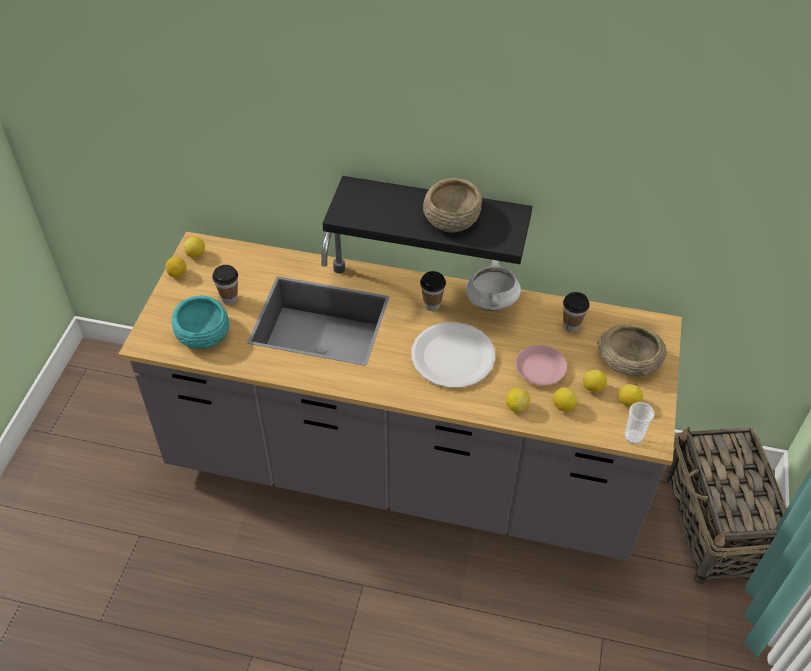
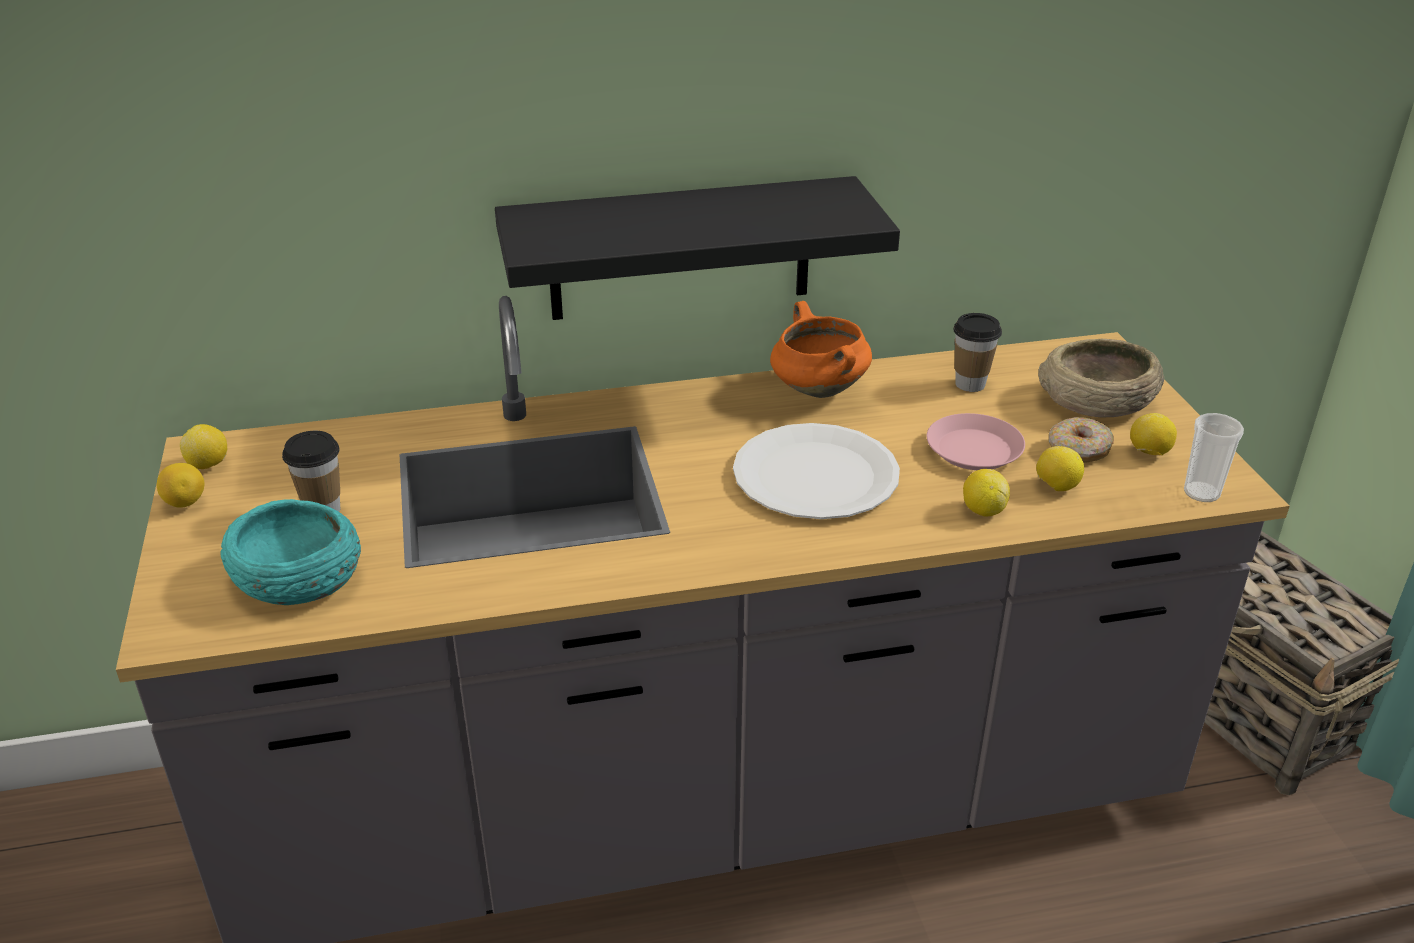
camera: 25 degrees left, 15 degrees down
(432, 305) = (721, 418): cup -> none
(451, 216) = (737, 212): beige bowl -> none
(491, 302) = (817, 389): white cooking pot -> orange cooking pot
(592, 388) = (1078, 450): lemon -> donut

